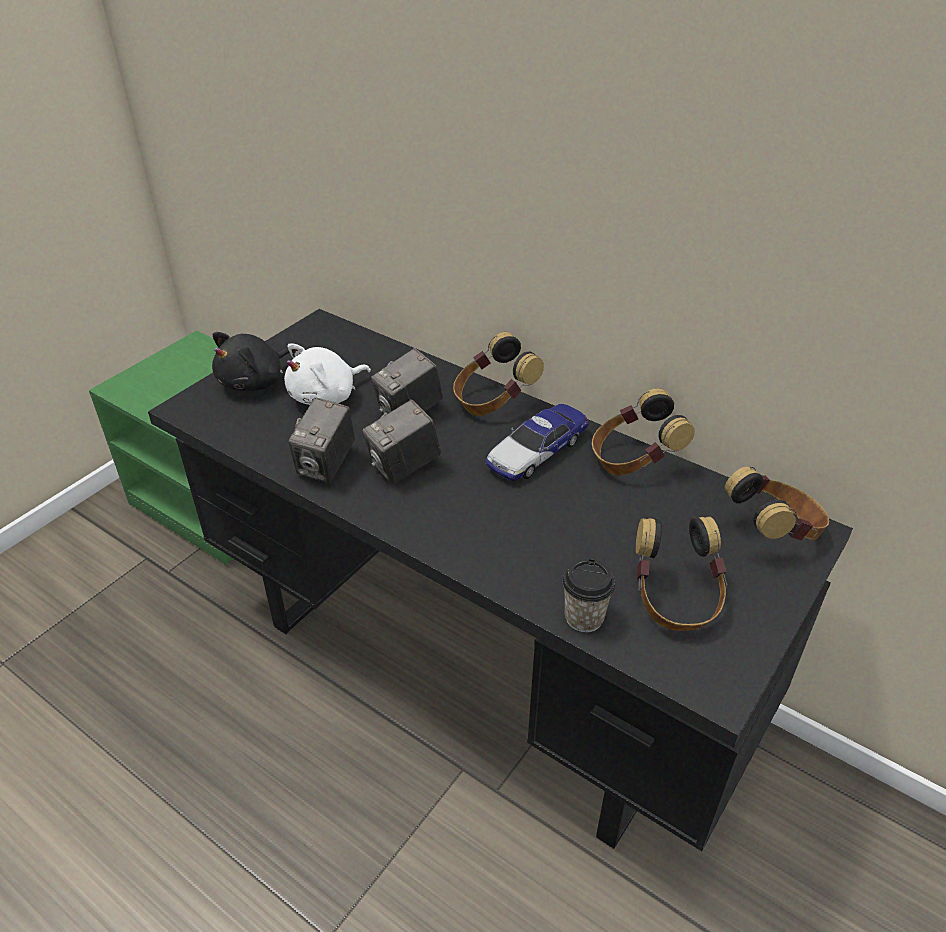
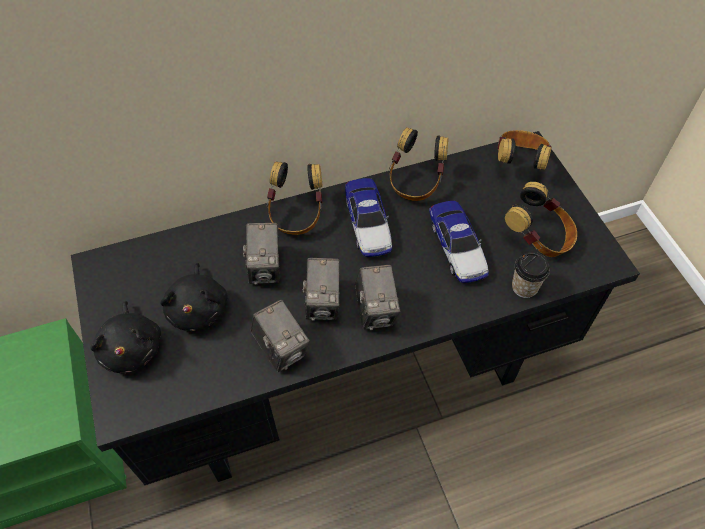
camera: 55 degrees left, 15 degrees up
(326, 396) = (199, 308): white plush toy -> black plush toy
(429, 508) = (376, 311): none -> camera
(580, 532) = (457, 246): none -> toy car

